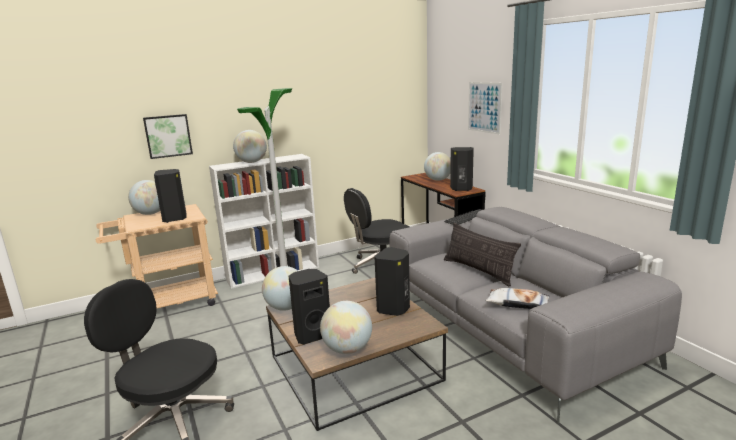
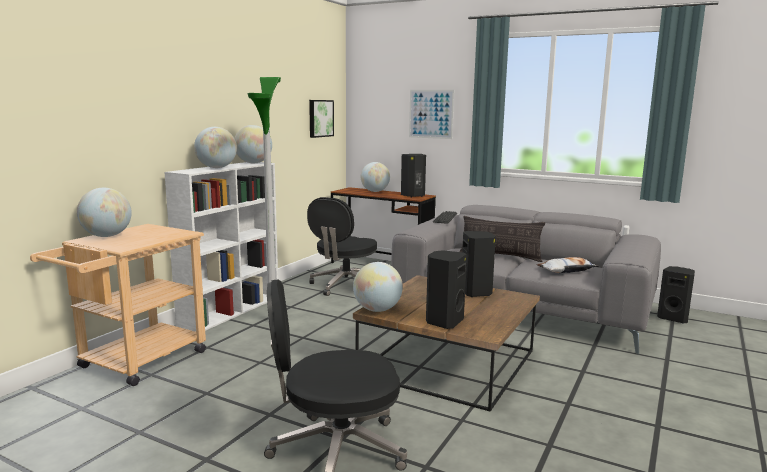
camera: 35 degrees left, 5 degrees down
(168, 136) = (119, 129): picture -> picture (320, 118)
(175, 218) = (161, 236): black speaker -> black speaker (673, 318)
(347, 349) = (494, 323): globe -> globe (253, 163)

